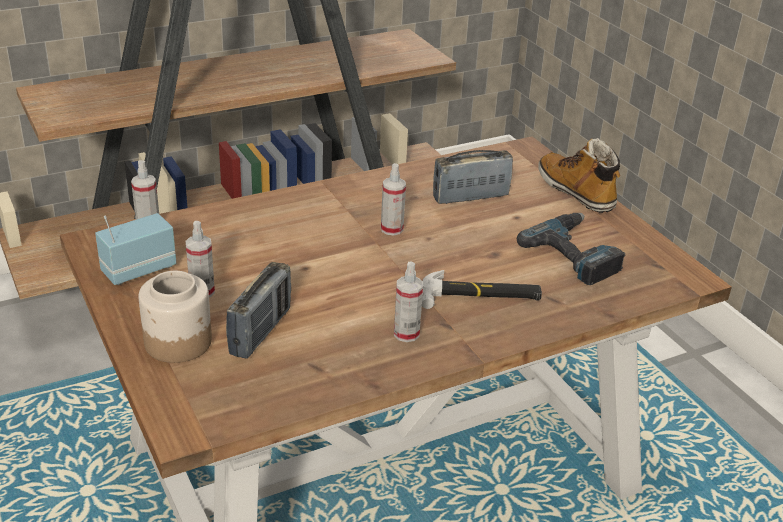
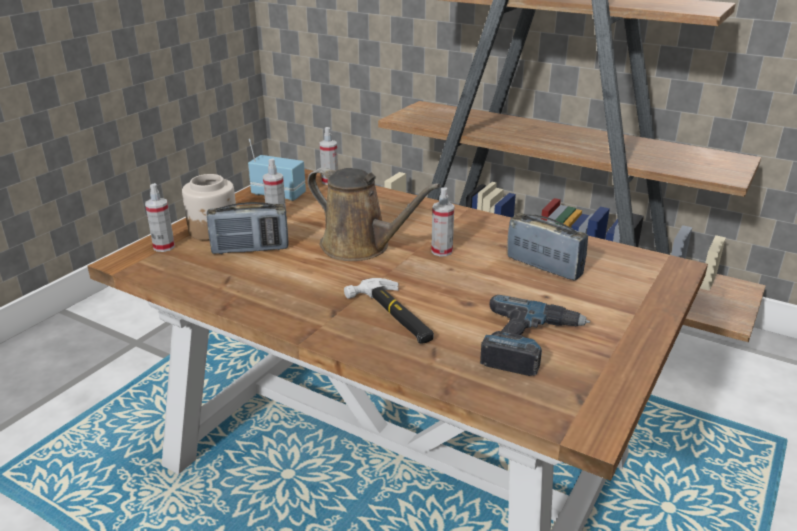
camera: 60 degrees right, 5 degrees down
(334, 266) = (360, 247): none -> brown watering can
(406, 334) = (303, 300): spray bottle -> spray bottle (164, 247)
(576, 192) = (644, 313): boot -> none

